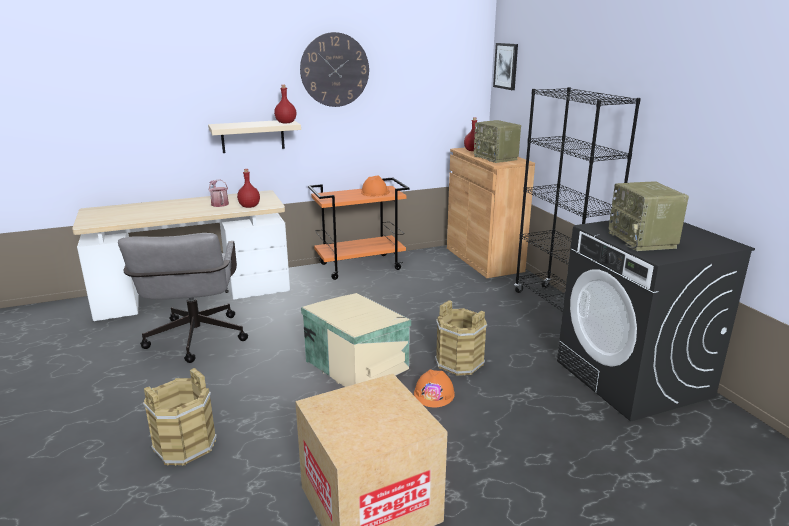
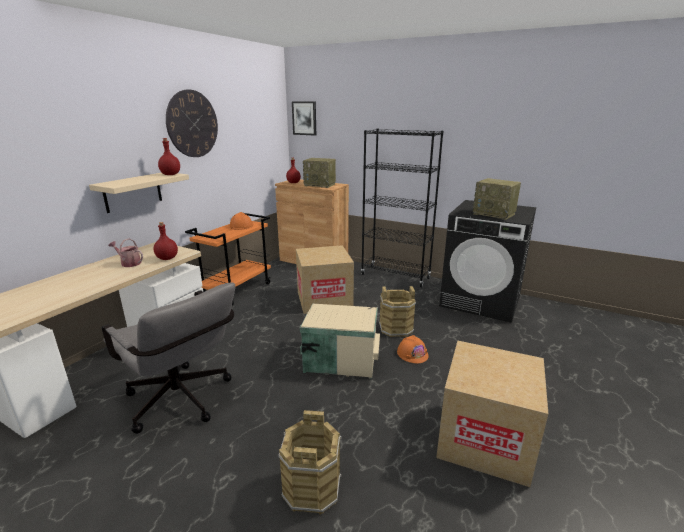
camera: 40 degrees left, 0 degrees up
(429, 304) = (324, 300): none -> cardboard box

